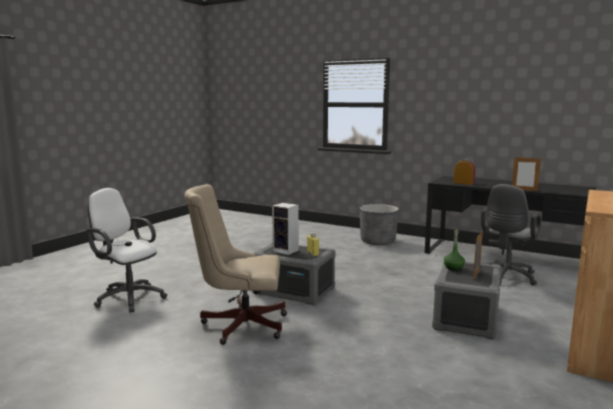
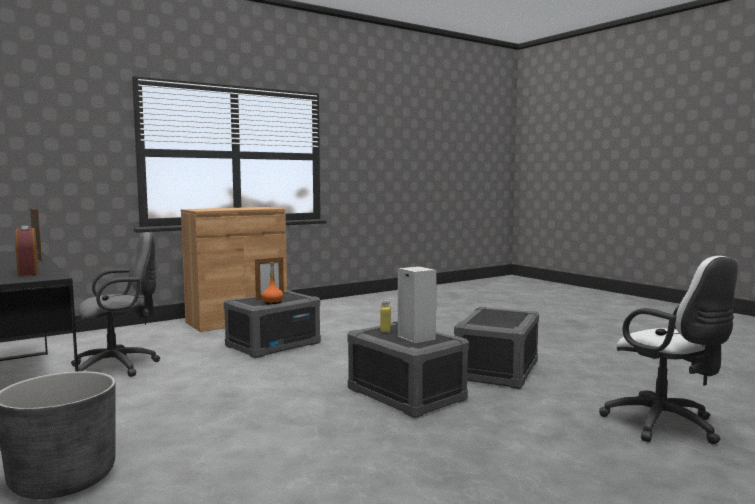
camera: 155 degrees left, 5 degrees down
(239, 324) = (497, 371): beige office chair -> grey storage box
(453, 268) = (272, 302): green bottle -> orange bottle

